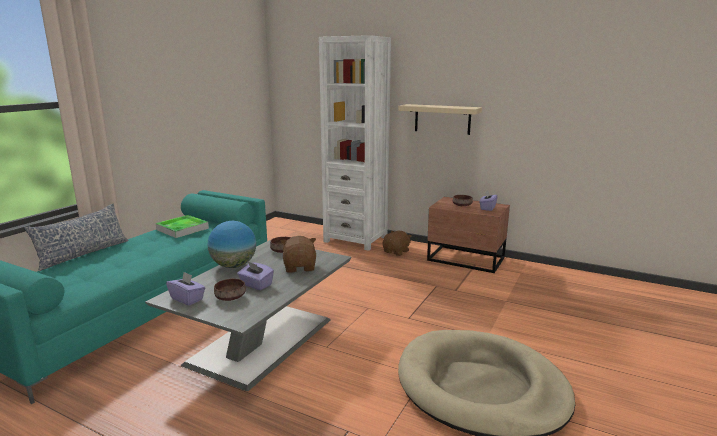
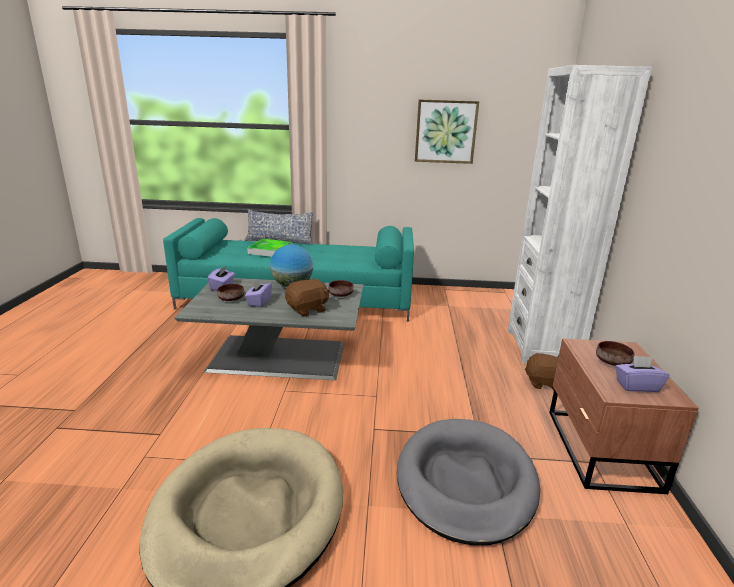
camera: 65 degrees right, 5 degrees up
(182, 229) = (350, 251): tray -> tray (270, 250)
(200, 93) = (445, 131): none -> picture
(442, 119) = (669, 214): beige shelf -> none
(477, 301) = (465, 482): none -> grey dog bed

